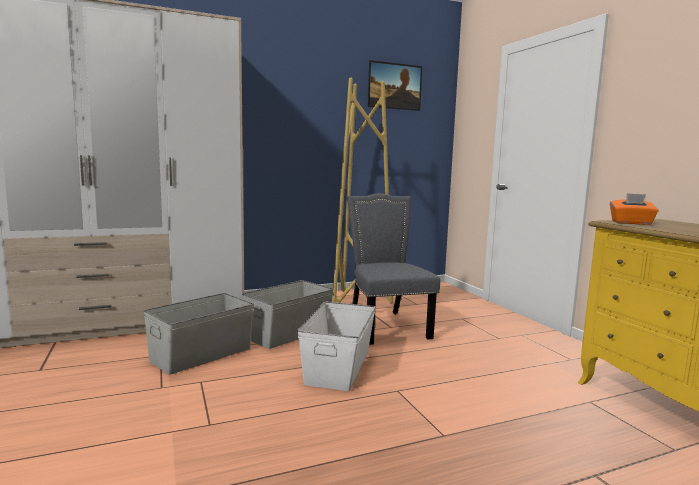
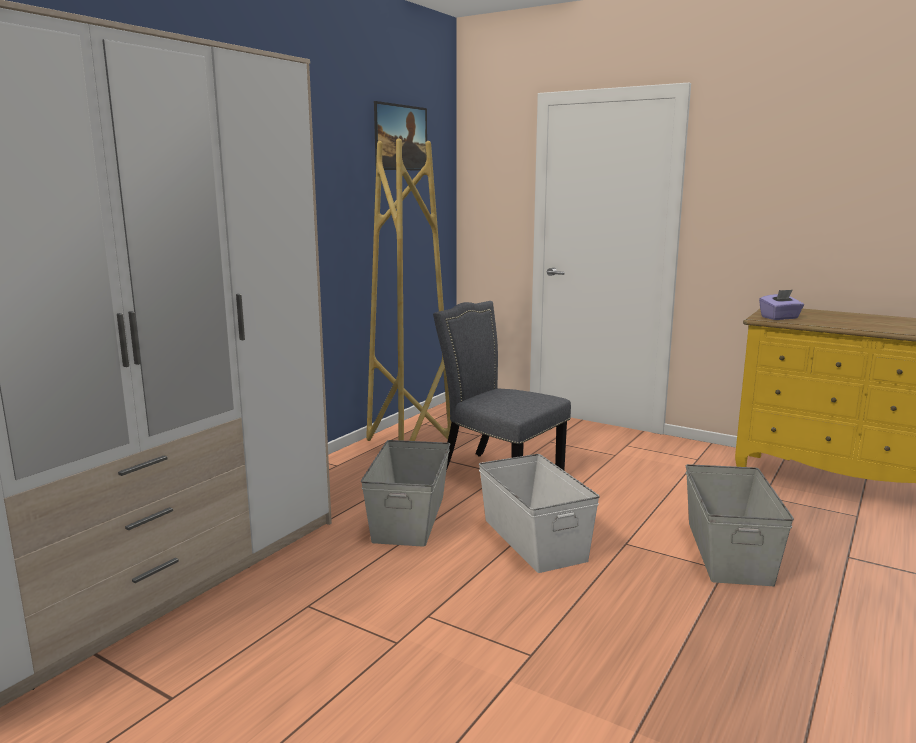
camera: 35 degrees left, 5 degrees up
(202, 354) = (360, 583): grey storage box -> grey storage box (729, 551)
(631, 223) = (780, 318): orange tissue box -> purple tissue box

